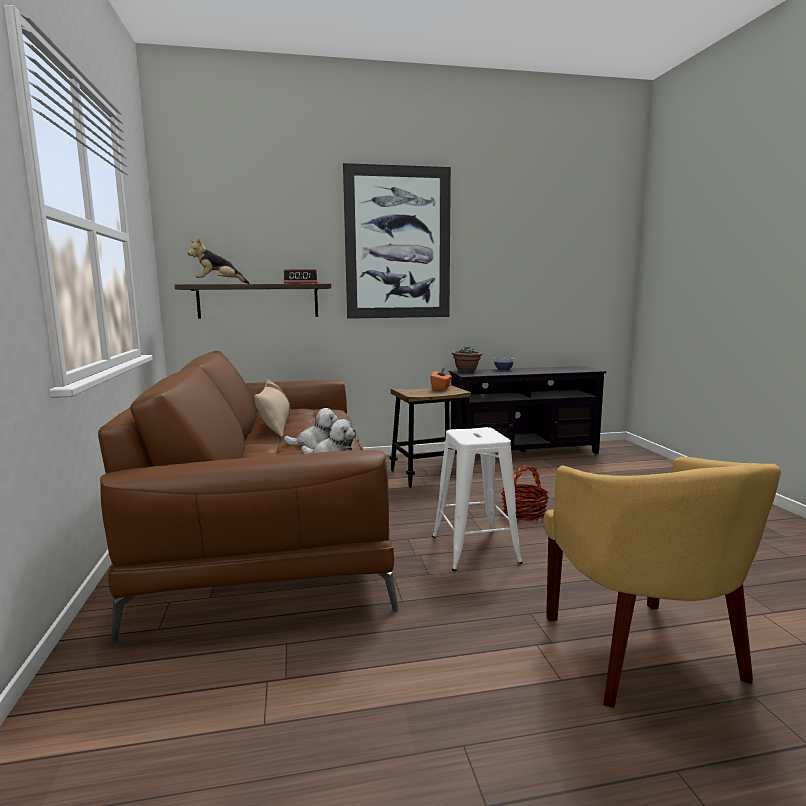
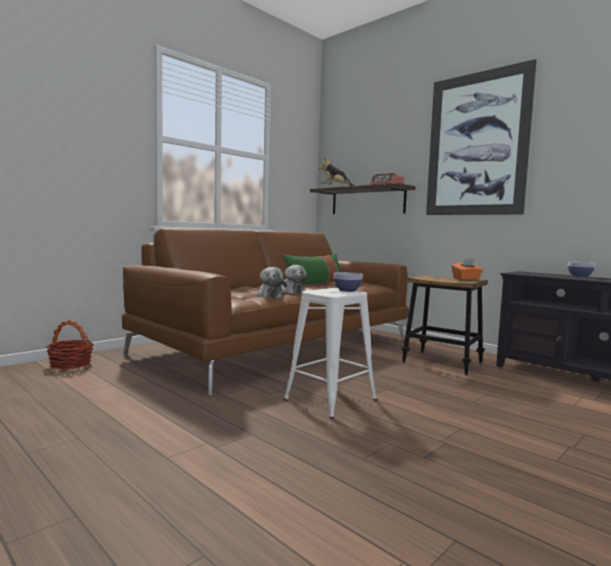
camera: 55 degrees right, 5 degrees down
(275, 425) = (315, 284): beige pillow -> green pillow
(466, 371) = (530, 272): potted plant -> none
(477, 430) = (347, 290): none -> bowl
(524, 513) = (436, 404): basket -> basket (71, 364)
(642, 654) = (232, 487): yellow armchair -> none

